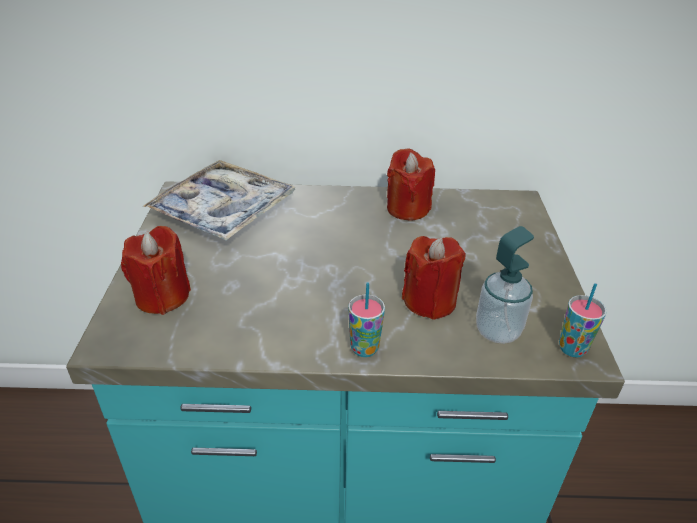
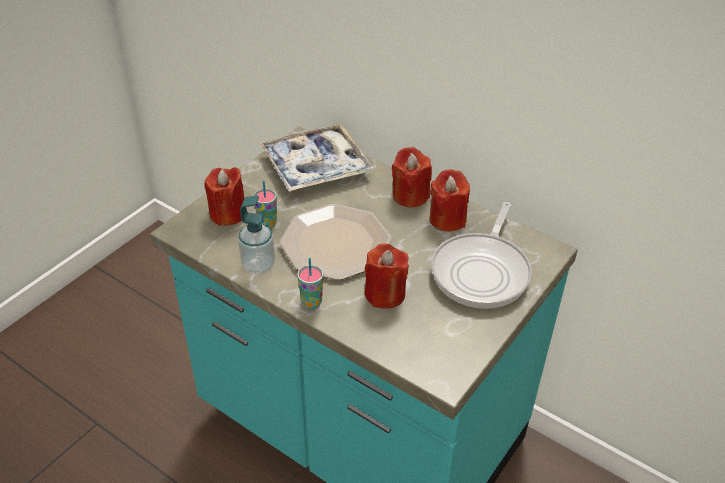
camera: 35 degrees right, 5 degrees up
(325, 274) = (336, 243): none -> plate
(350, 202) = (410, 196): none -> red candle
(490, 239) = (482, 271): none -> frying pan
(497, 331) = (407, 335): soap dispenser -> soap dispenser (258, 265)
(572, 349) = (444, 371): cup -> cup (267, 224)

